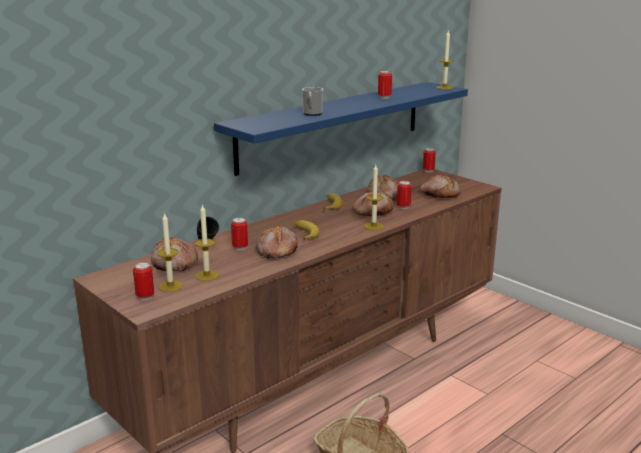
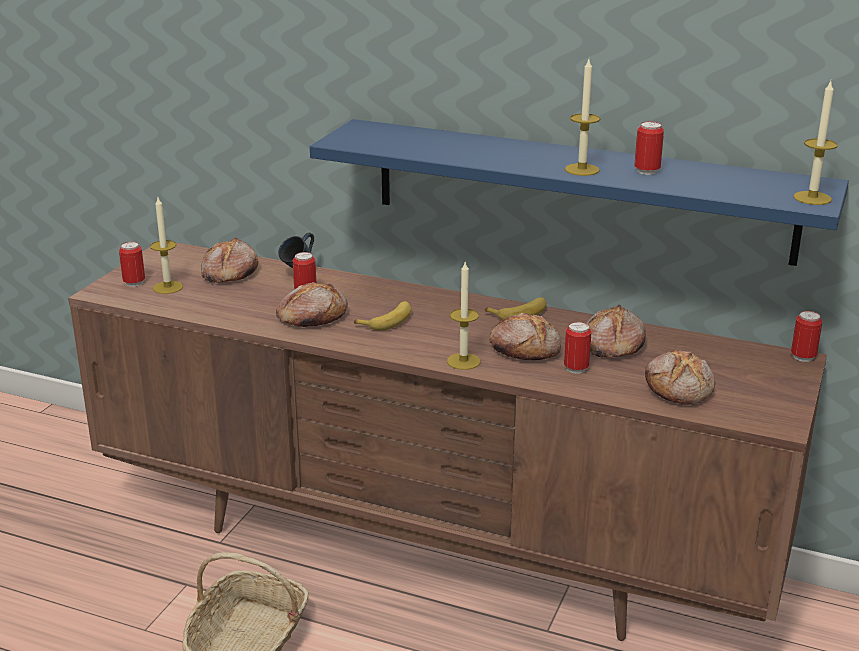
camera: 65 degrees right, 5 degrees up
(207, 275) = (208, 297): candle -> candle (582, 169)
(312, 114) = (462, 151): mug -> none

